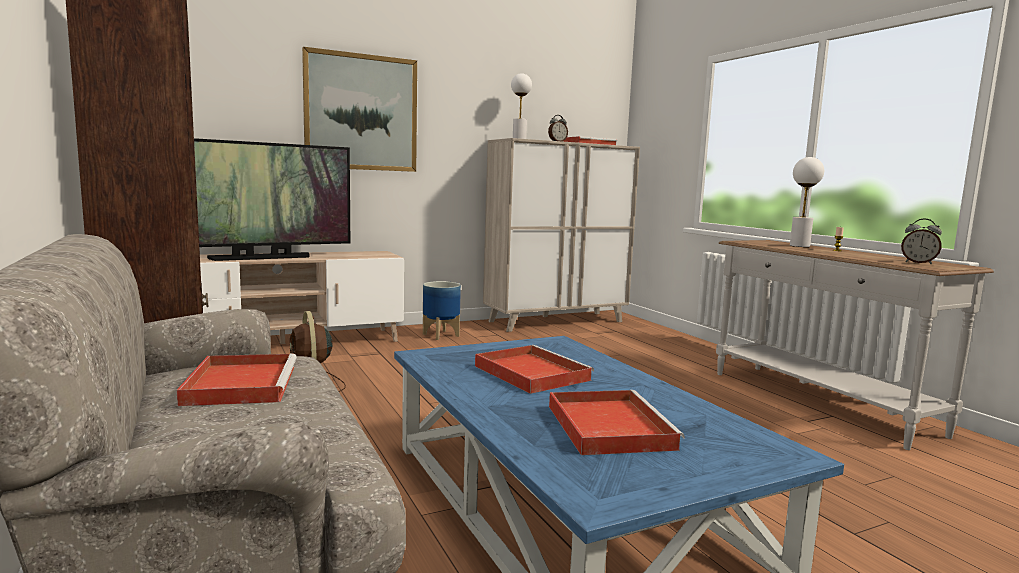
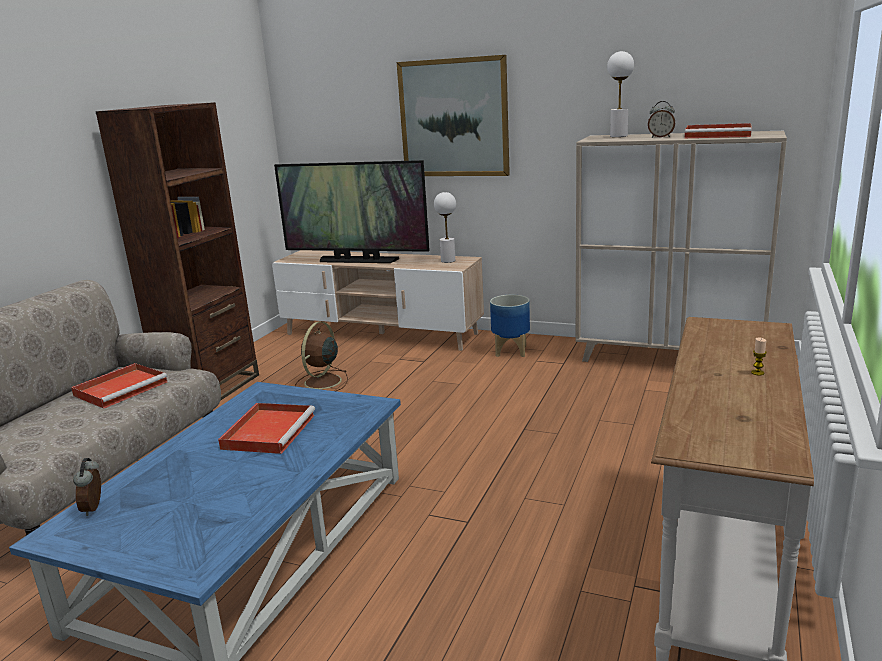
camera: 50 degrees right, 10 degrees up
(607, 426) = (182, 494): red tray -> none
(799, 246) = (751, 349): white table lamp -> white table lamp (448, 261)
(918, 263) = (728, 432): alarm clock -> alarm clock (95, 508)

